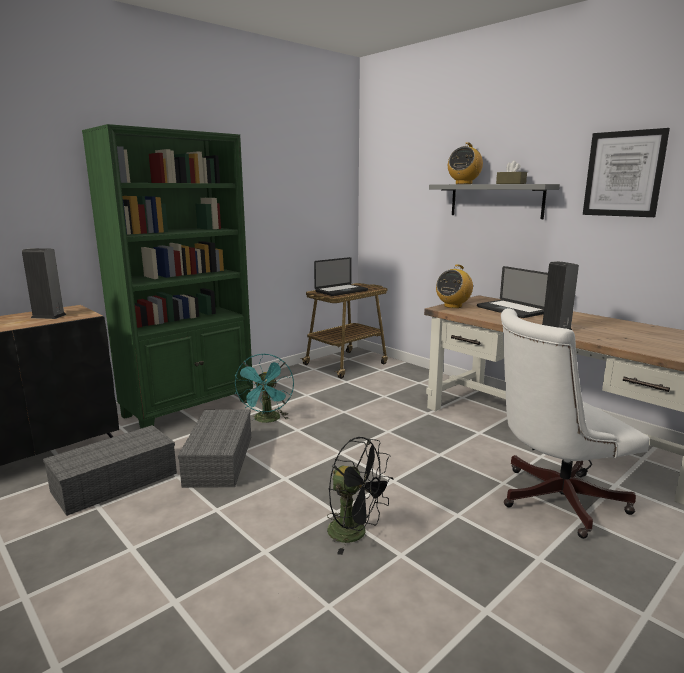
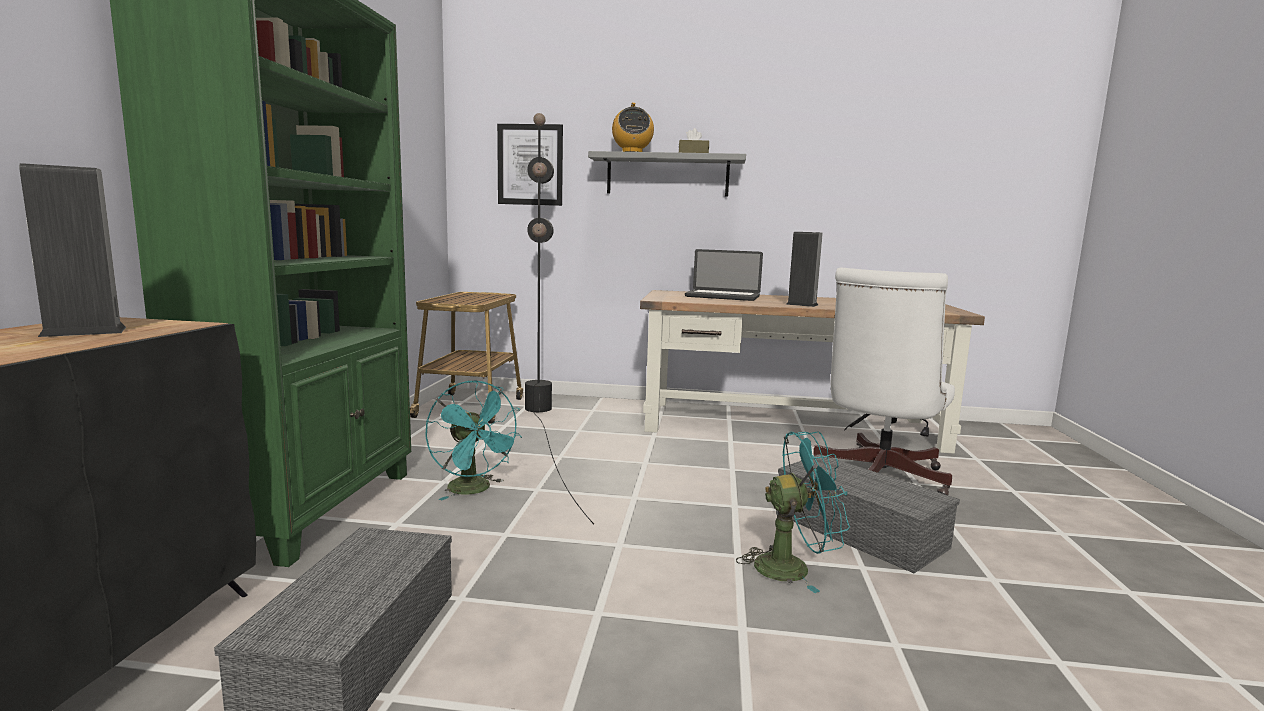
camera: 40 degrees left, 5 degrees down
(218, 459) = (487, 555): grey storage box -> grey storage box (856, 530)
(341, 291) = (463, 299): laptop -> none
(355, 533) = (792, 567): black fan -> turquoise fan
(363, 392) = (546, 431): none -> black floor lamp
(453, 306) = (662, 297): radio -> none
(623, 174) = (811, 149): picture -> picture (530, 165)

